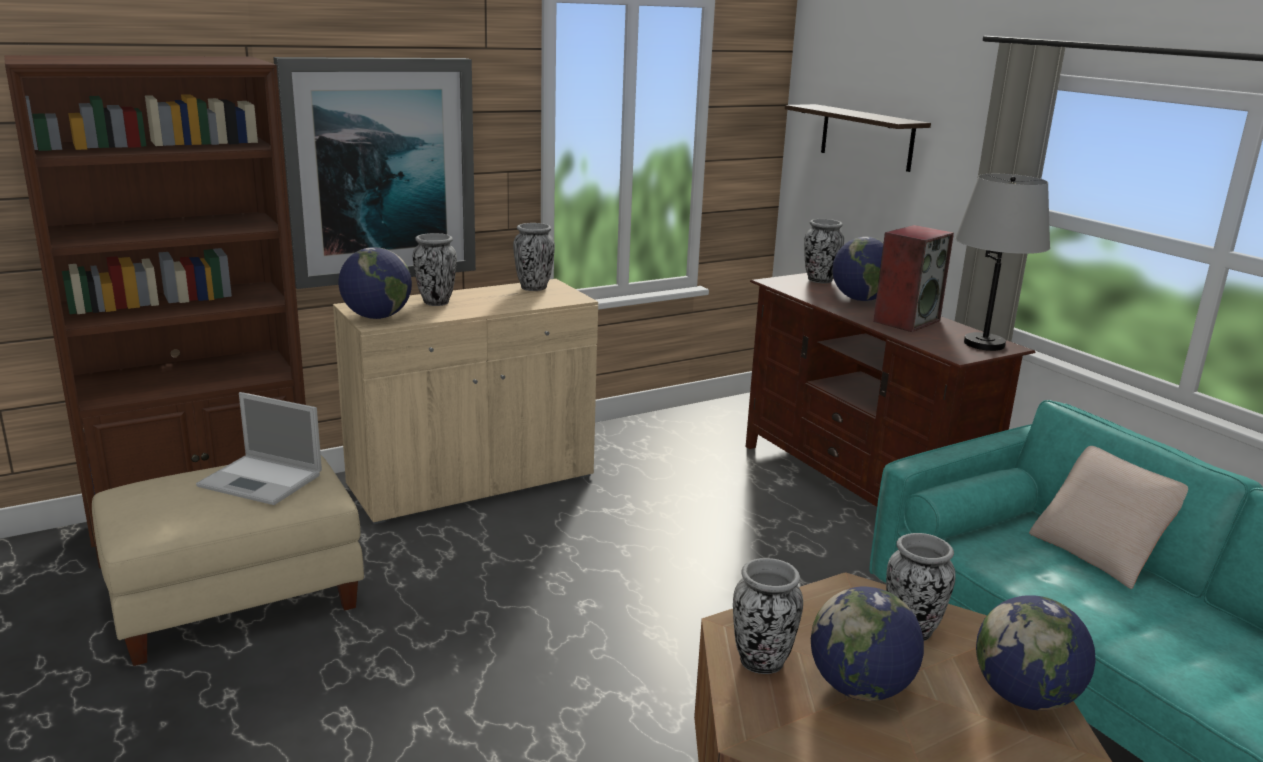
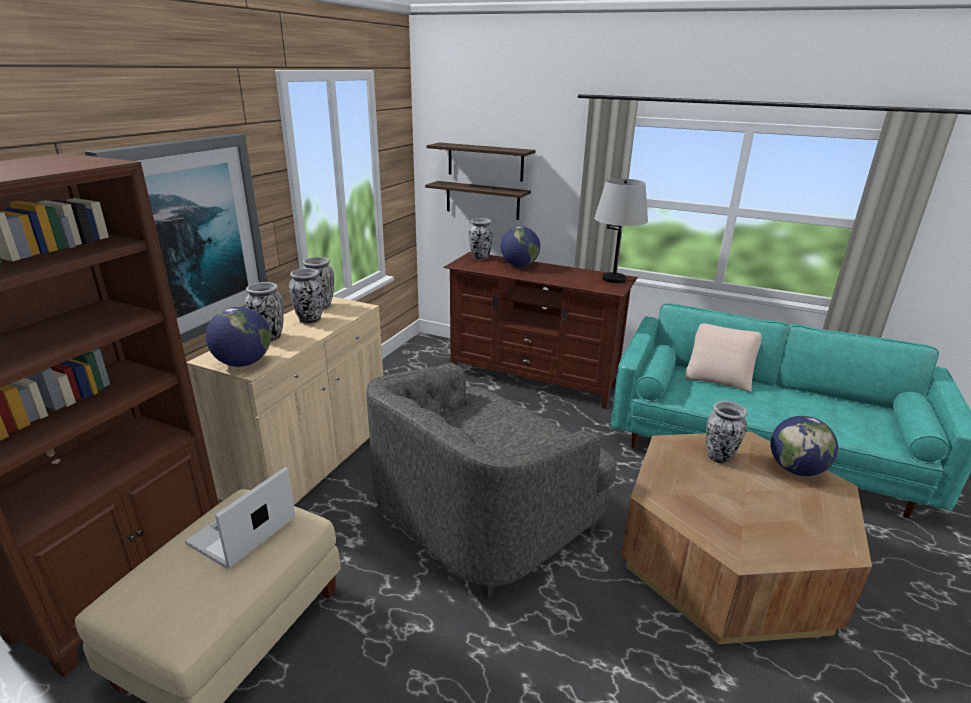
camera: 35 degrees left, 5 degrees up
(262, 480) = (241, 533): laptop -> laptop turned 135 degrees clockwise
(588, 612) = (484, 518): none -> grey armchair
(761, 663) = (689, 510): vase -> vase (310, 320)
(857, 196) = (482, 200): none -> shelf
(860, 688) = (741, 500): globe -> none
(906, 320) = (560, 274): speaker -> none

